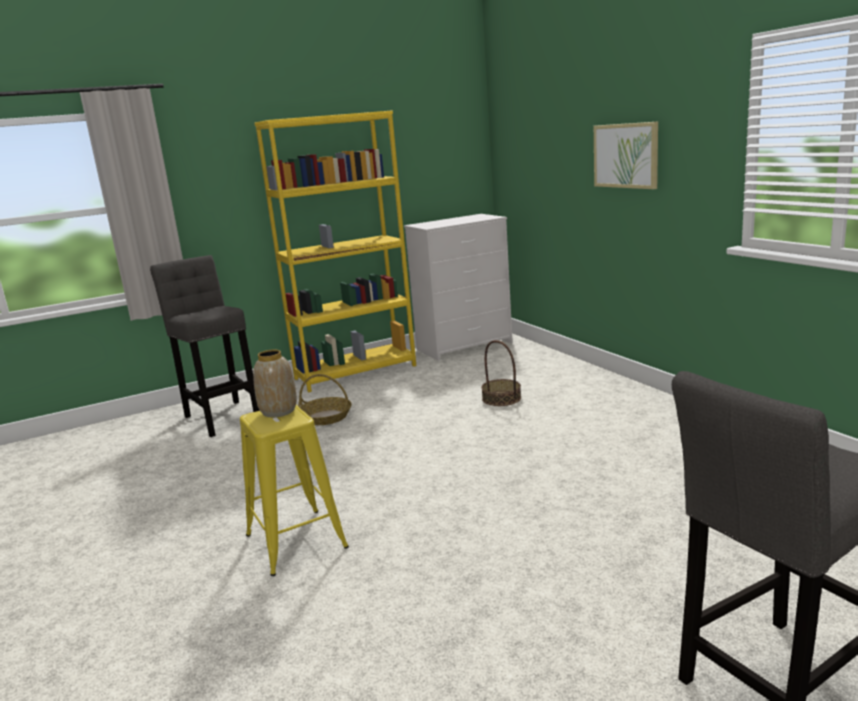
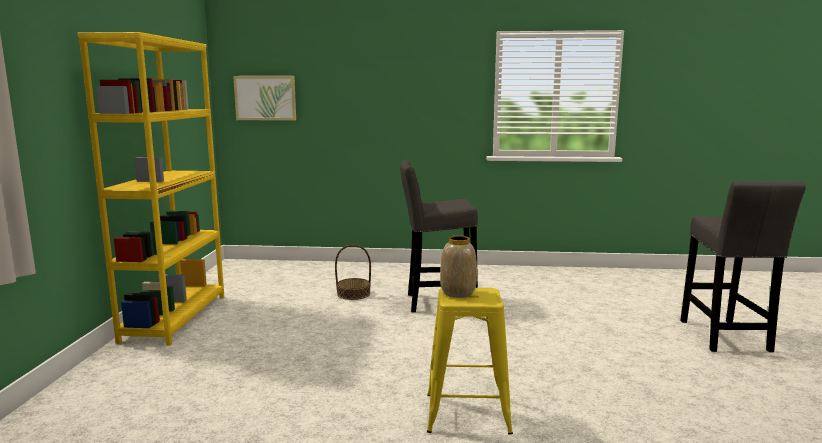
camera: 60 degrees left, 5 degrees down
(222, 417) = (124, 397): grey stool -> grey stool (436, 302)
(326, 417) = (250, 351): basket -> none
(465, 346) = (228, 275): white dresser -> none
(626, 155) = (391, 100): picture -> picture (265, 98)

